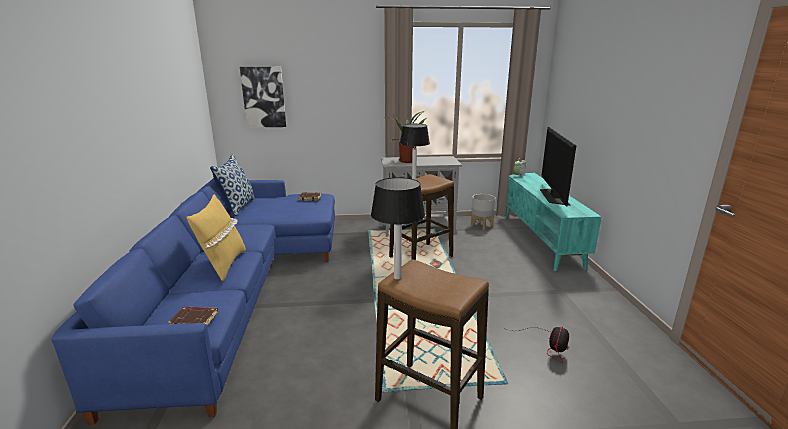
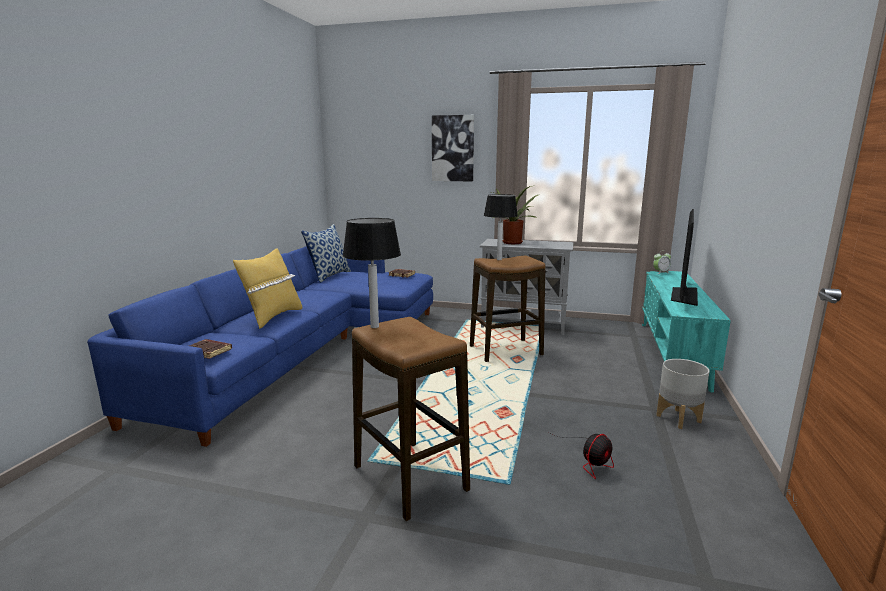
camera: 20 degrees right, 5 degrees down
(264, 97) = (374, 170): picture -> picture (453, 148)
(481, 225) = (604, 330): grey planter -> grey planter (677, 418)

